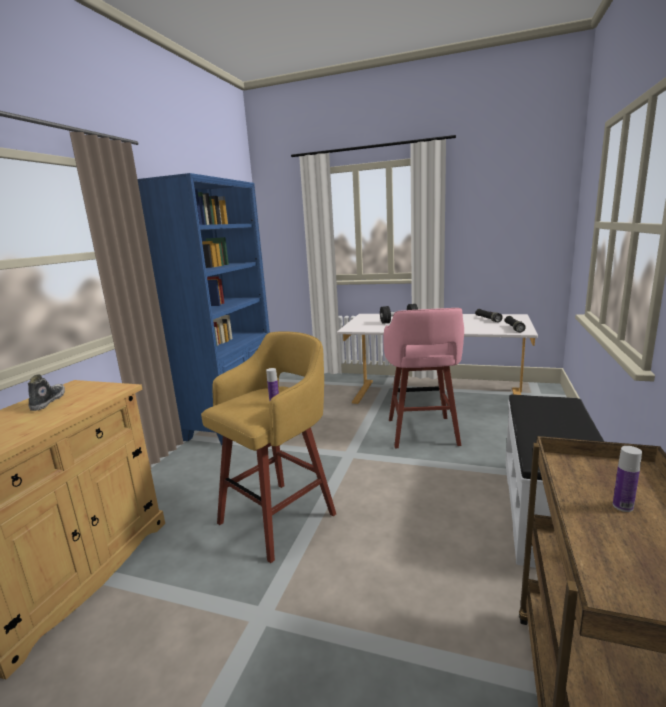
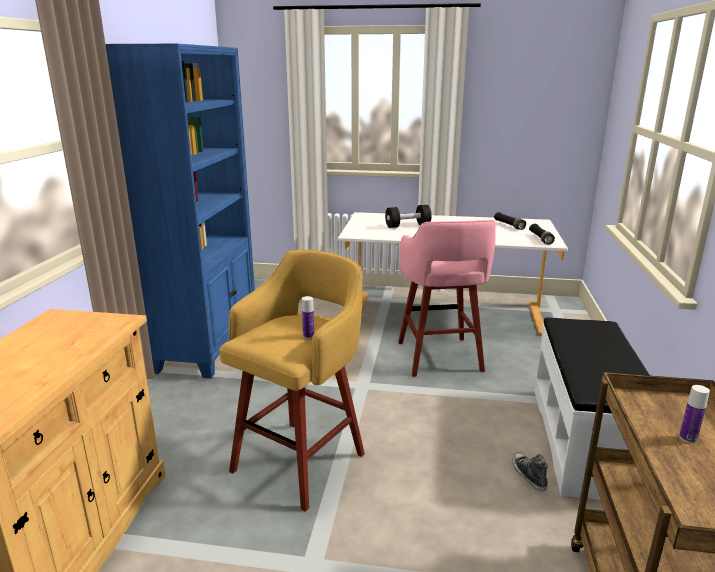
camera: 10 degrees left, 5 degrees up
(48, 401) = (38, 339): shoe -> shoe (528, 475)

